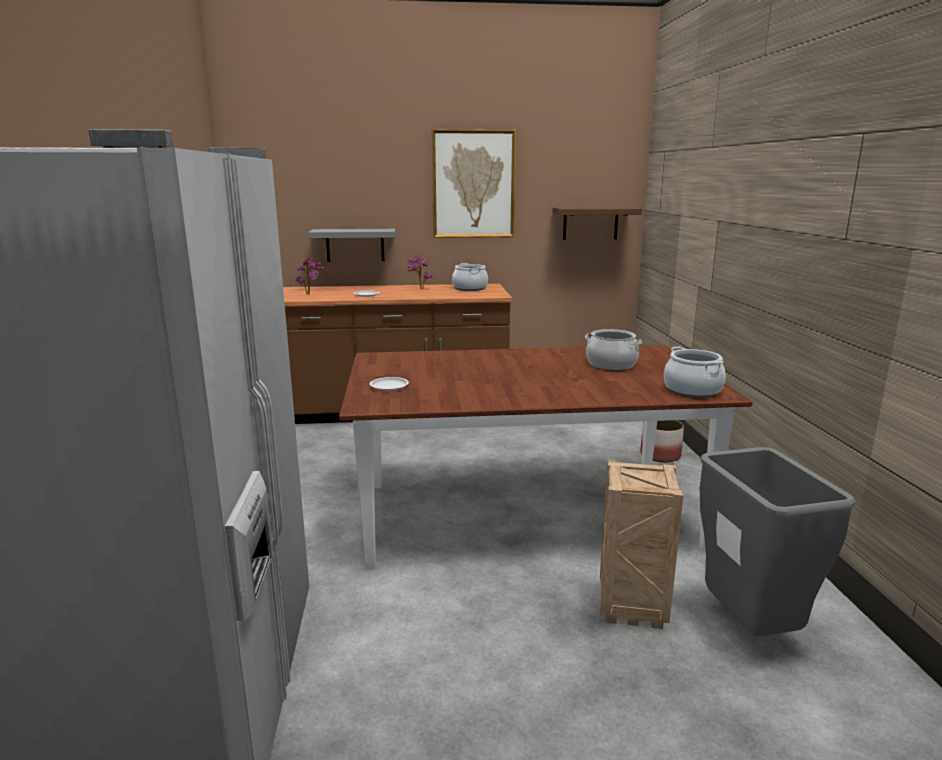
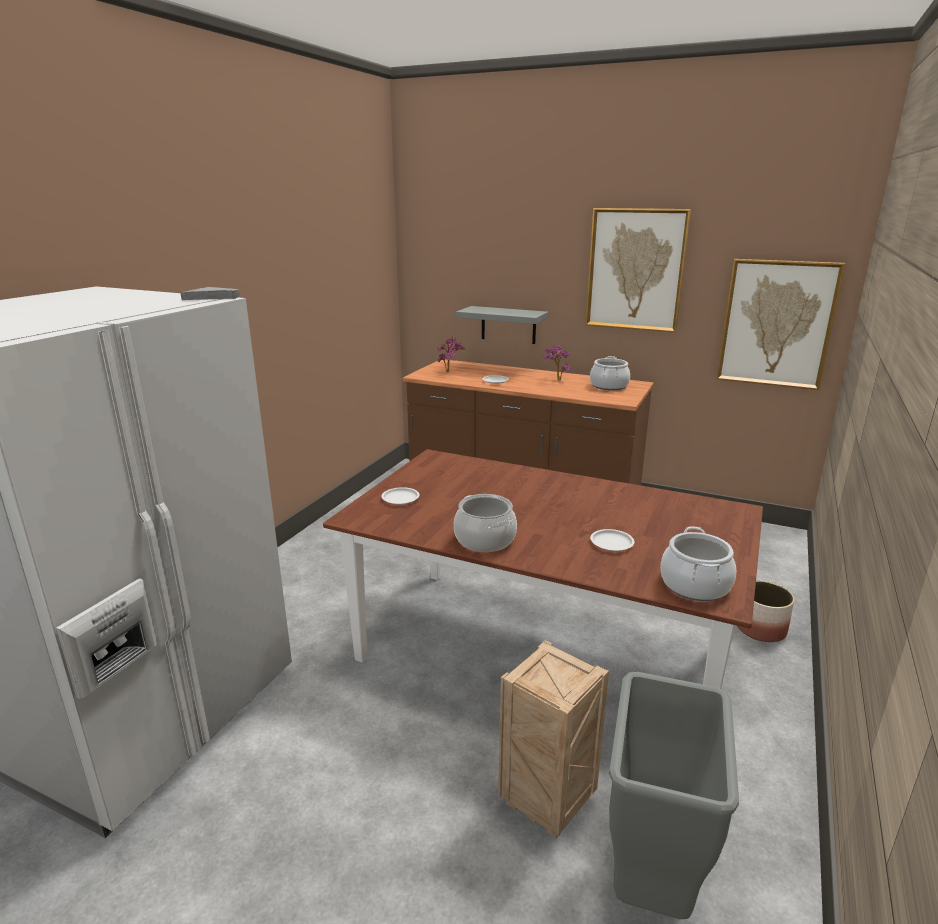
camera: 30 degrees right, 5 degrees up
(590, 223) = (776, 324): brown shelf -> picture
(604, 380) = (612, 543): none -> white plate
(611, 364) = (651, 522): cooking pot -> cooking pot (484, 540)

